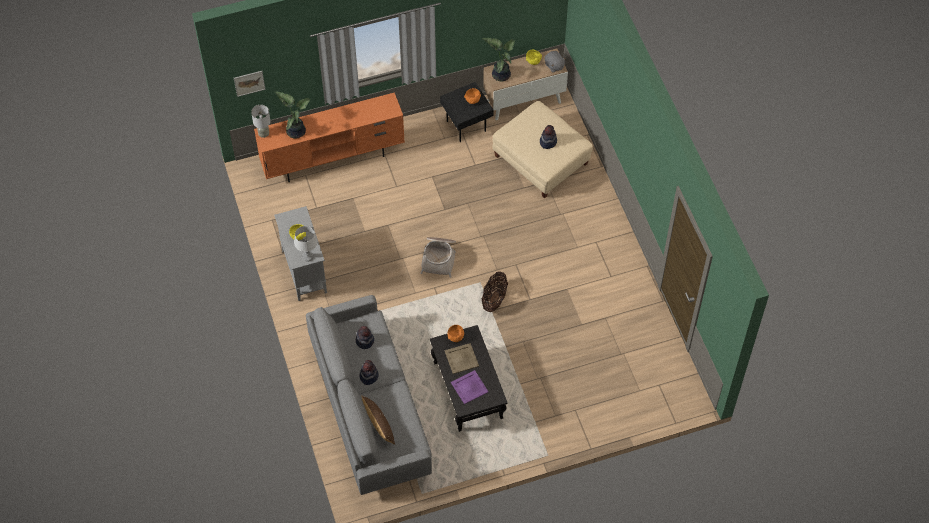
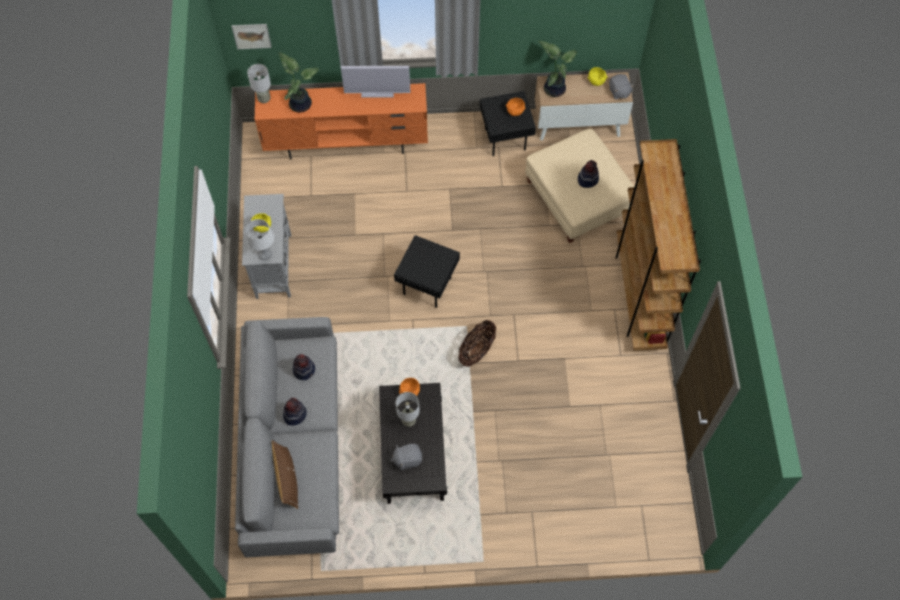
camera: 15 degrees right, 5 degrees up
(357, 108) = (377, 92): none -> television
(439, 258) = (429, 285): basket -> black side table
(462, 358) = (409, 420): beige tray -> grey table lamp
(470, 387) = (407, 459): purple tray -> grey plush toy
(613, 226) = (639, 295): none -> brown bookcase

